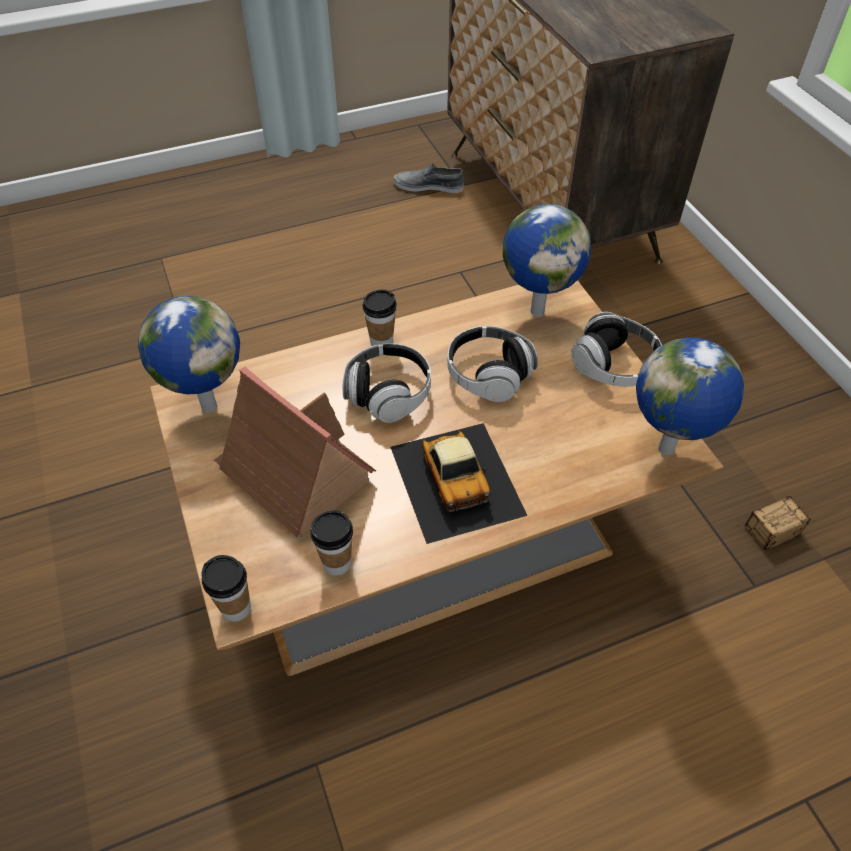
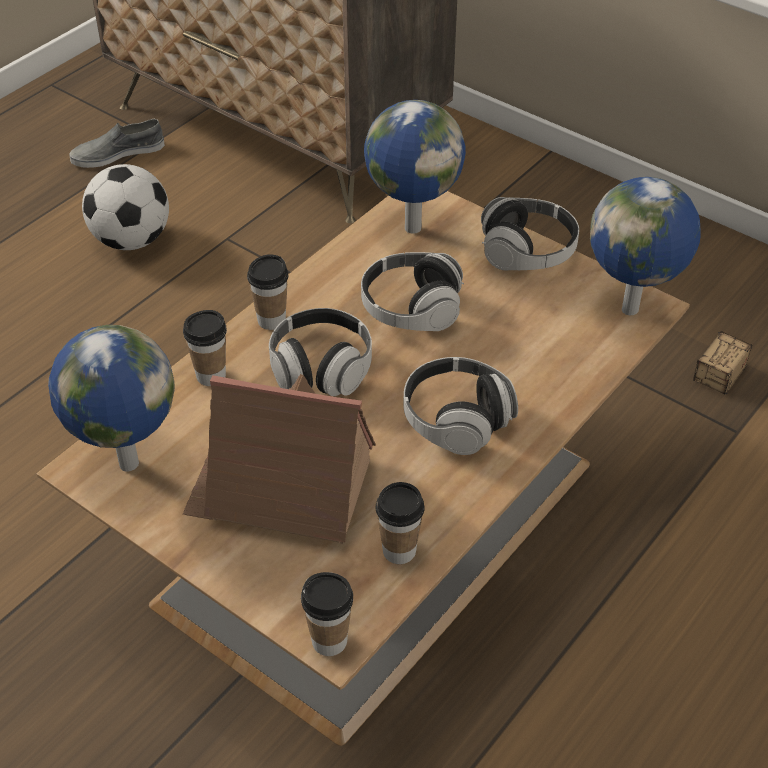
camera: 30 degrees left, 5 degrees down
(309, 366) = (211, 376): none -> cup
(397, 249) = (131, 240): none -> football
(457, 479) = (457, 420): toy car -> headphones

